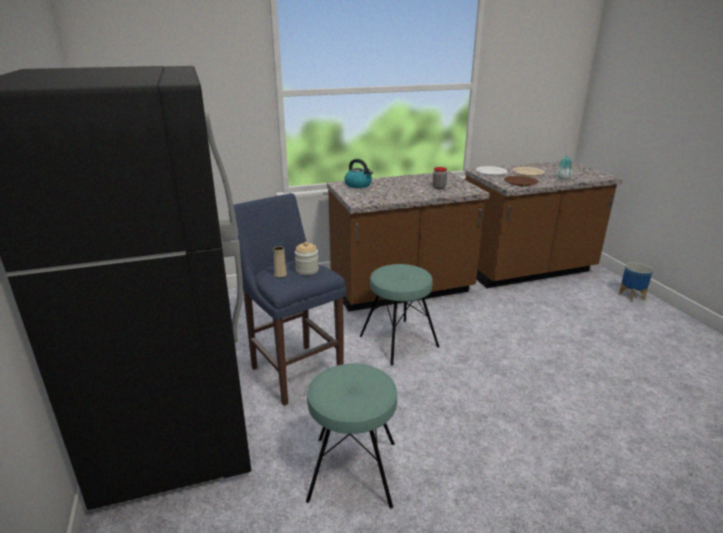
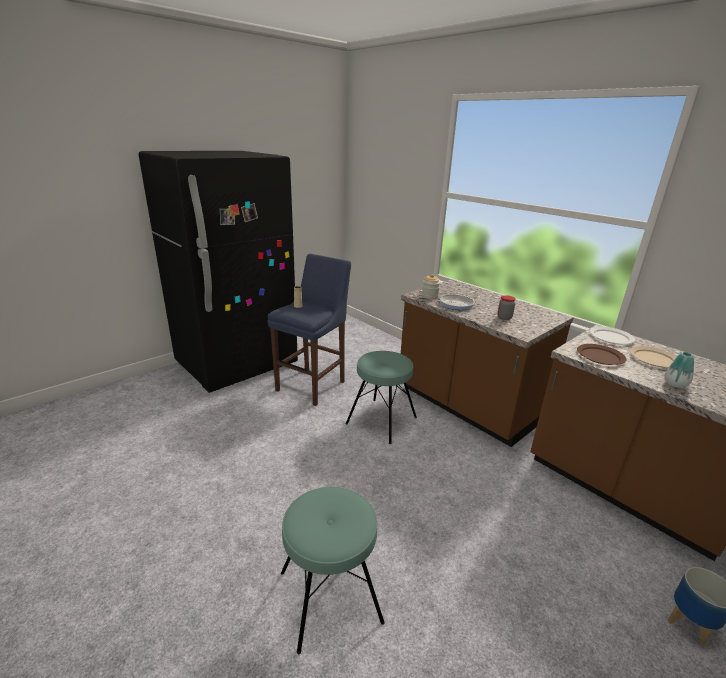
camera: 65 degrees right, 0 degrees up
(307, 270) = (310, 311): jar -> jar (430, 296)
(352, 471) = (225, 431): turquoise stool -> turquoise stool (329, 596)
(358, 185) = (460, 289): kettle -> none
(396, 194) = (458, 304): none -> frying pan

